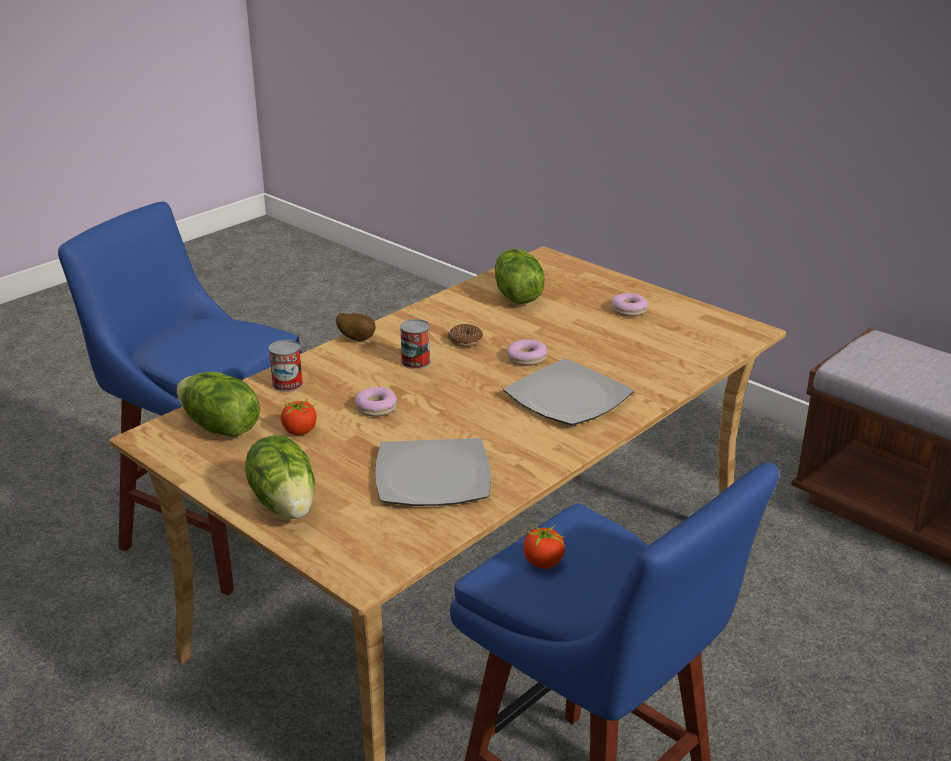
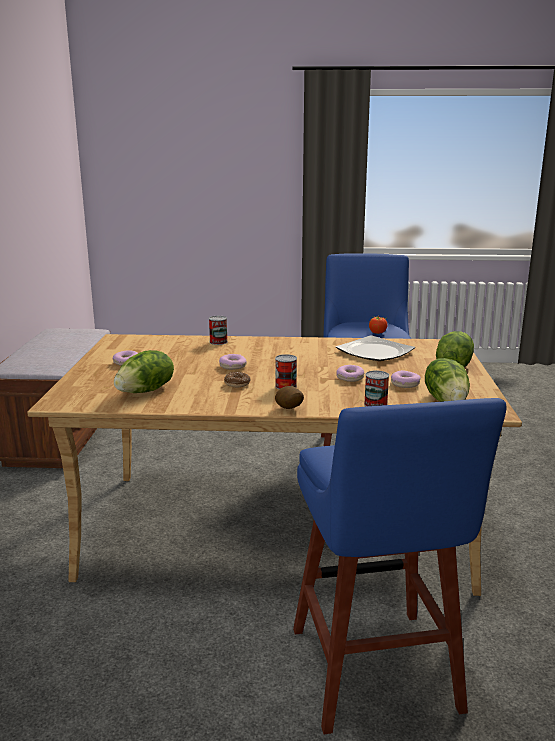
camera: 130 degrees left, 10 degrees down
(300, 431) = (405, 384): tomato -> donut
(568, 397) = (258, 350): plate -> none
(645, 385) = (218, 342): none -> can

